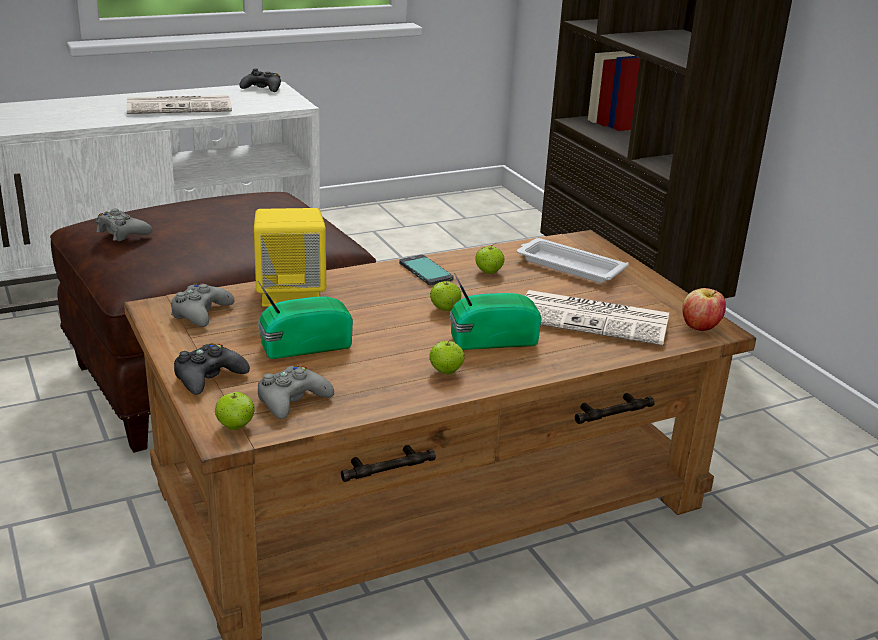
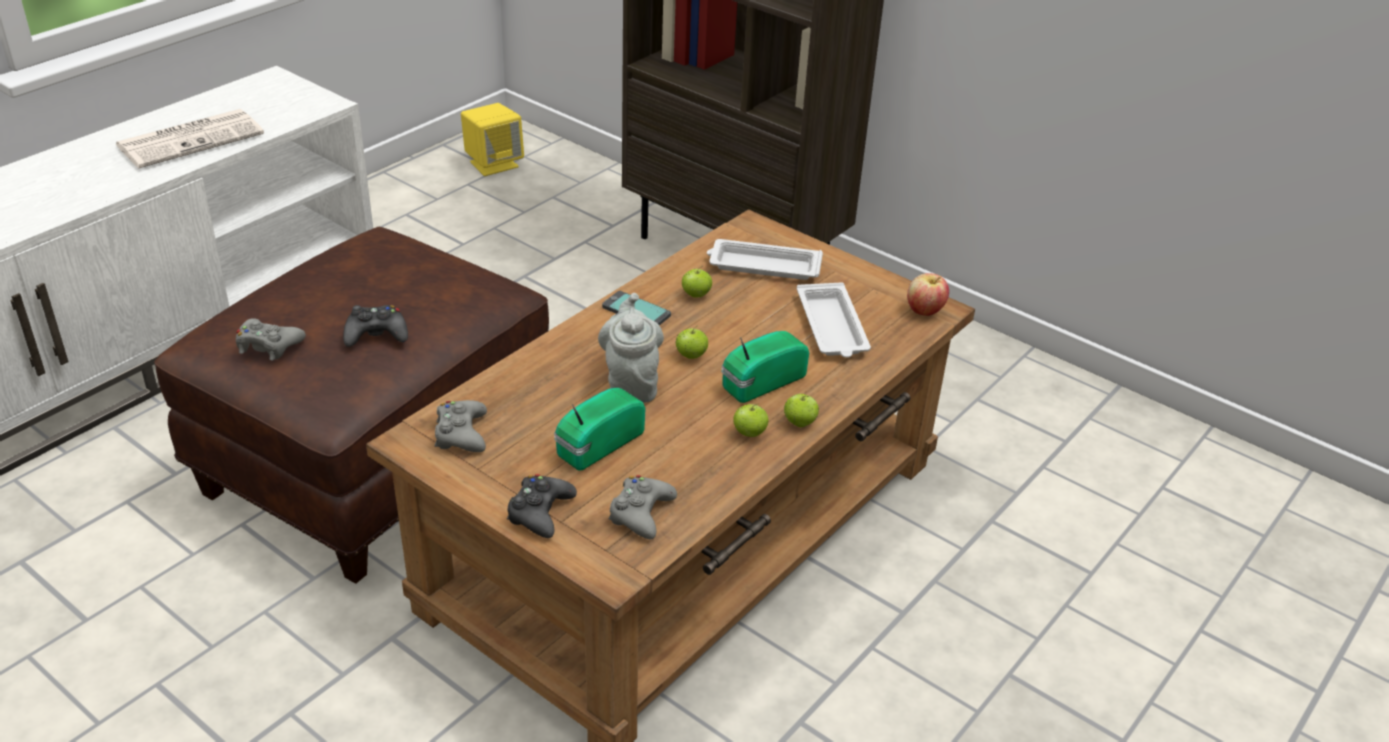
camera: 25 degrees left, 10 degrees up
(235, 426) = (614, 561): apple -> apple (799, 423)
(262, 88) = (262, 84): black game controller -> black game controller (376, 334)
(291, 294) = (530, 381): yellow speaker -> yellow speaker (494, 164)
(374, 314) = (631, 383): none -> grey teapot
(595, 319) = (832, 327): newspaper -> white tray

